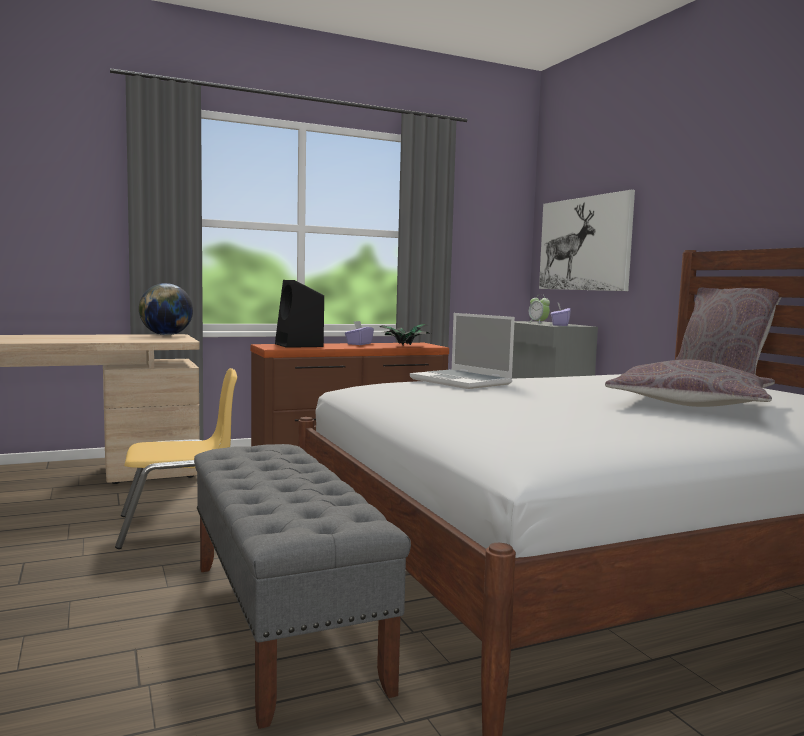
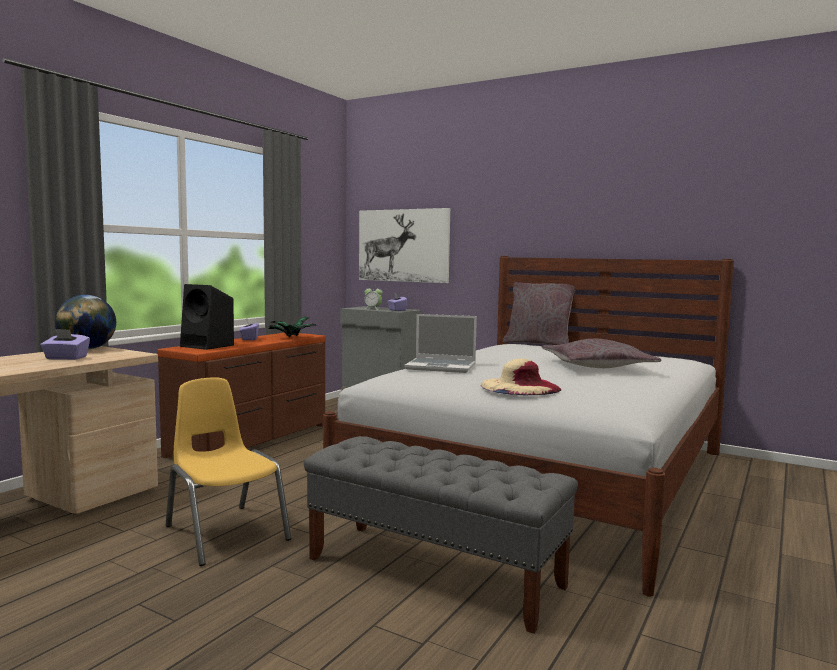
camera: 35 degrees left, 0 degrees up
(123, 338) = (66, 358): none -> purple tissue box
(181, 527) = (225, 533): yellow chair -> yellow chair turned 75 degrees counterclockwise
(479, 408) = (520, 387): none -> beige hat

